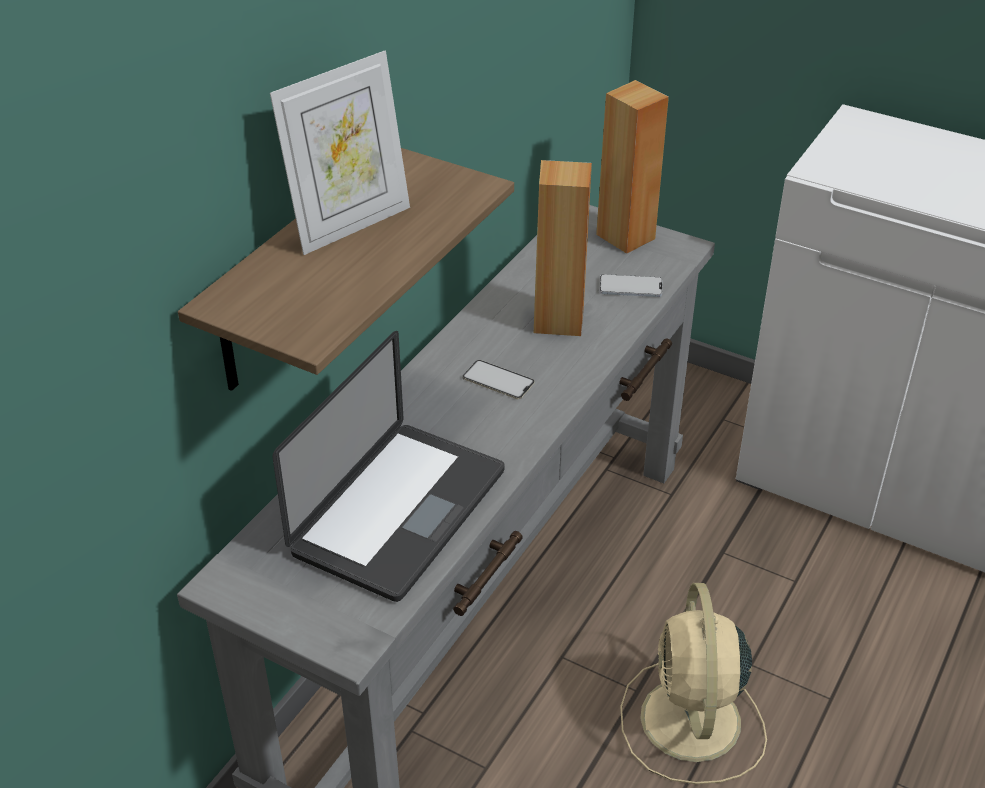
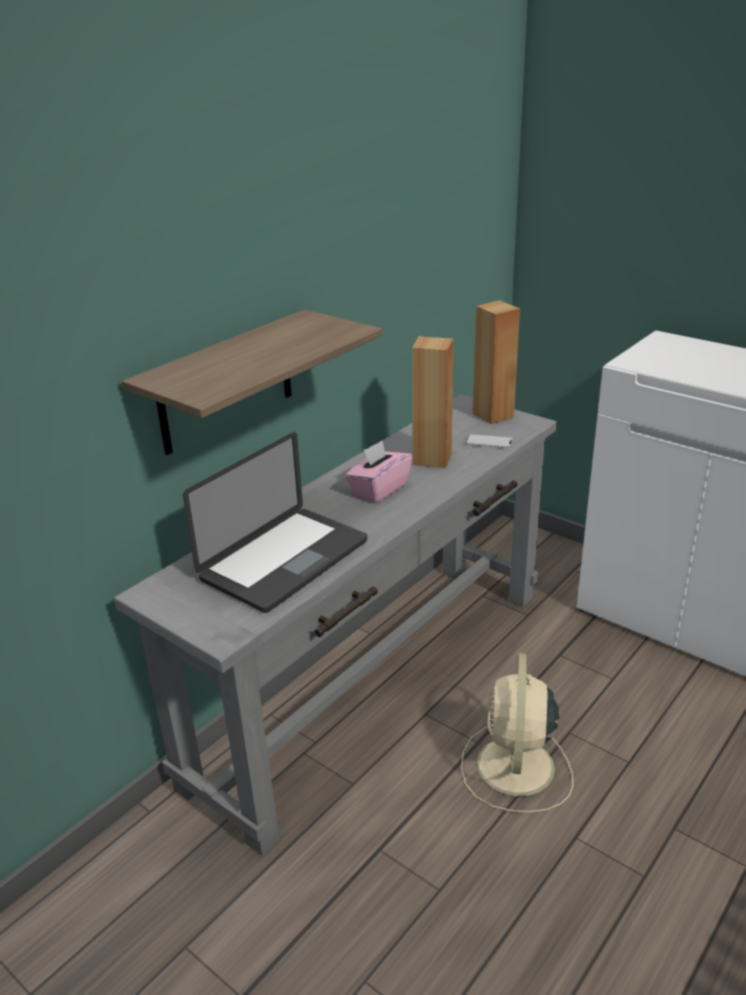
camera: 10 degrees right, 10 degrees down
(350, 225) = (258, 344): picture frame -> none
(498, 380) = (379, 489): phone -> pink tissue box

